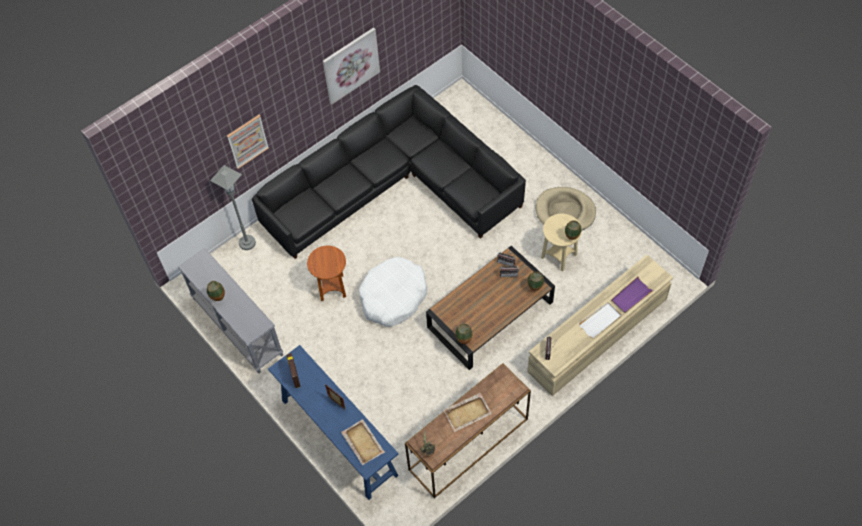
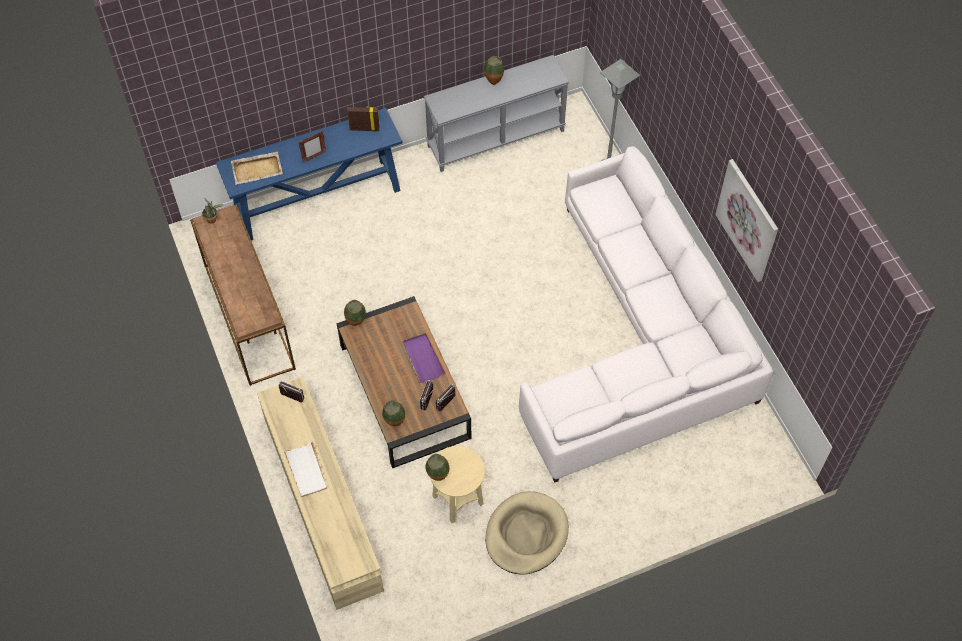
camera: 105 degrees right, 0 degrees up
(247, 141) = (662, 97): picture -> none
(332, 287) = (511, 237): brown side table -> none
(393, 297) = (473, 295): white dog bed -> none
(394, 187) = (639, 340): black sofa -> white sofa
(467, 412) = (238, 269): beige tray -> none
(631, 296) = (325, 522): purple tray -> purple tray (423, 359)

